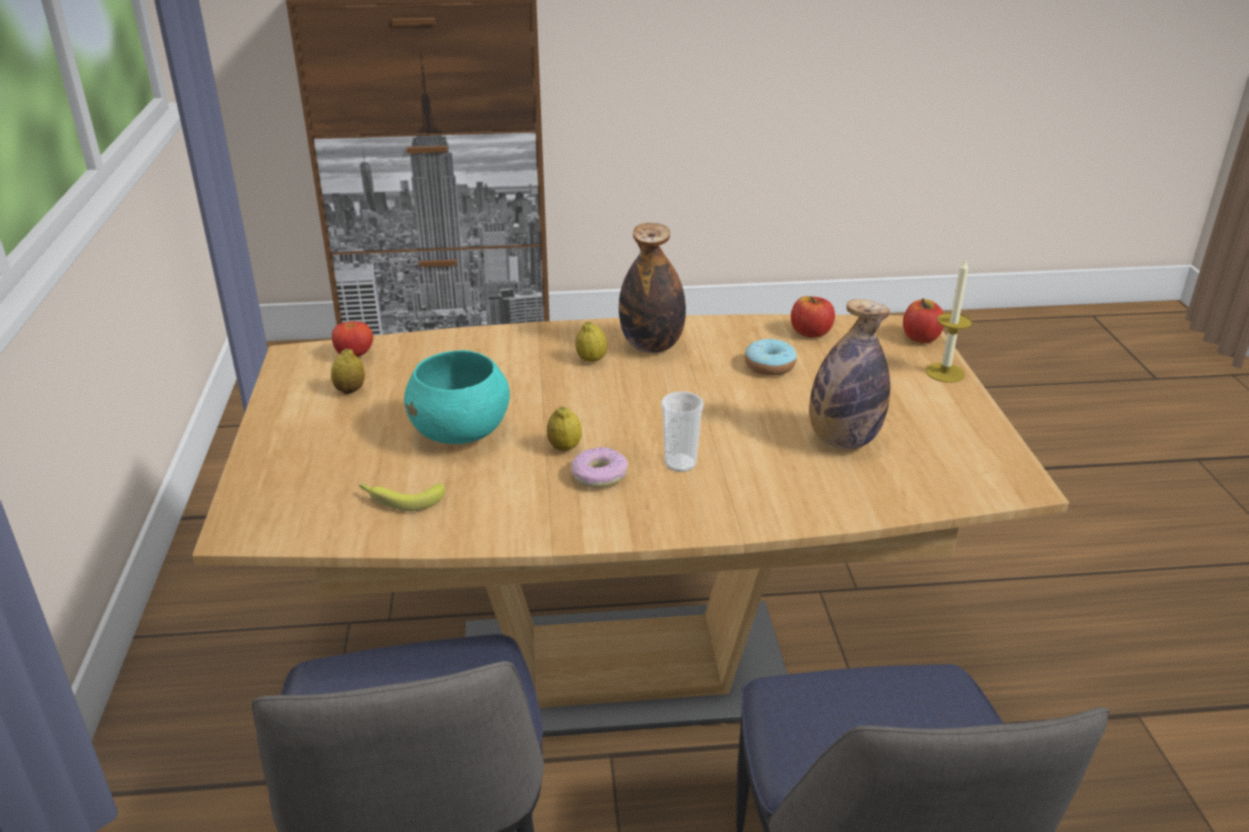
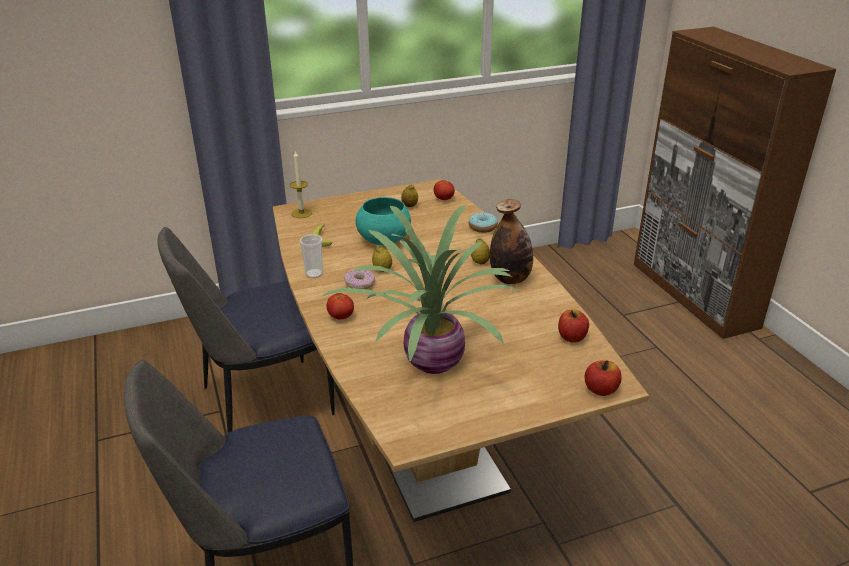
camera: 75 degrees right, 0 degrees up
(680, 463) = (380, 306): cup -> cup (314, 274)
(699, 506) = (341, 317): none -> tomato
(769, 366) = (511, 324): donut -> donut (482, 227)
(843, 440) = (431, 361): bottle -> potted plant
(945, 372) = (550, 403): candle -> candle (301, 213)

